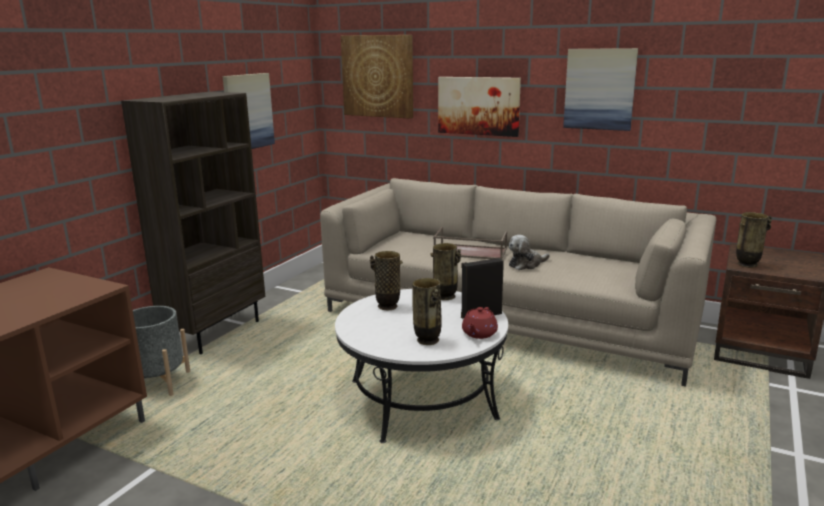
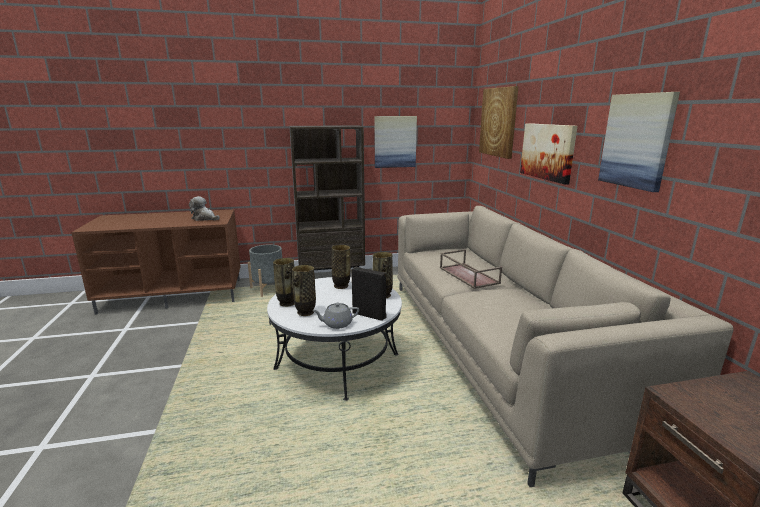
camera: 50 degrees right, 0 degrees up
(479, 334) = (337, 324): red teapot -> grey teapot
(526, 264) = (484, 299): plush toy -> plush toy (204, 218)
(747, 265) = (690, 397): vase -> vase (287, 303)

